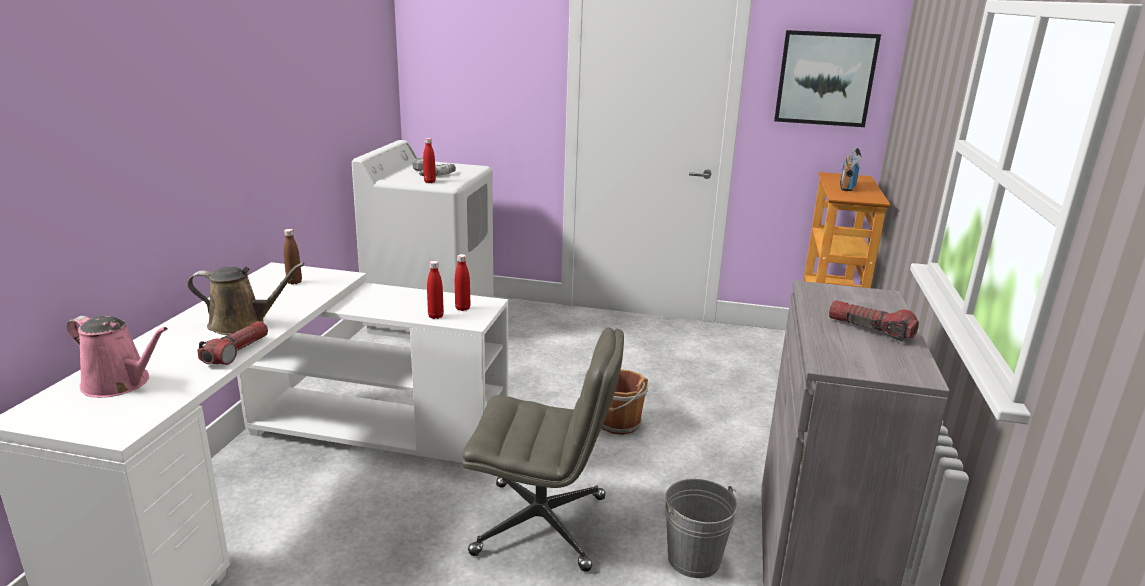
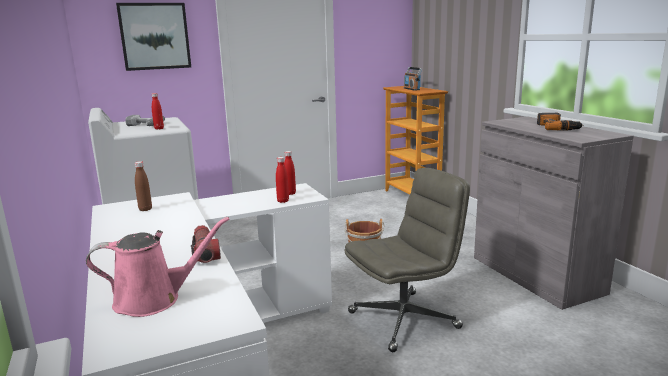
camera: 35 degrees left, 5 degrees down
(242, 324) = (166, 239): brown watering can -> none
(693, 559) = (494, 299): grey bucket -> none
(825, 78) = (377, 31): picture -> picture (154, 36)
(870, 330) = (557, 127): flashlight -> power drill

